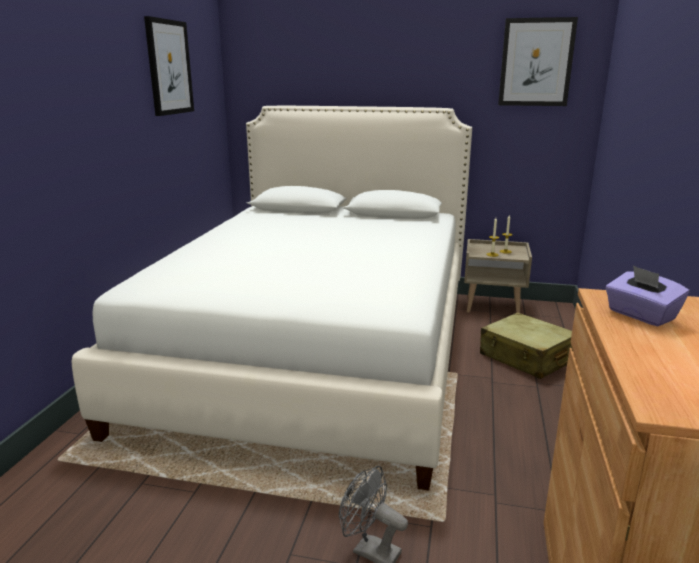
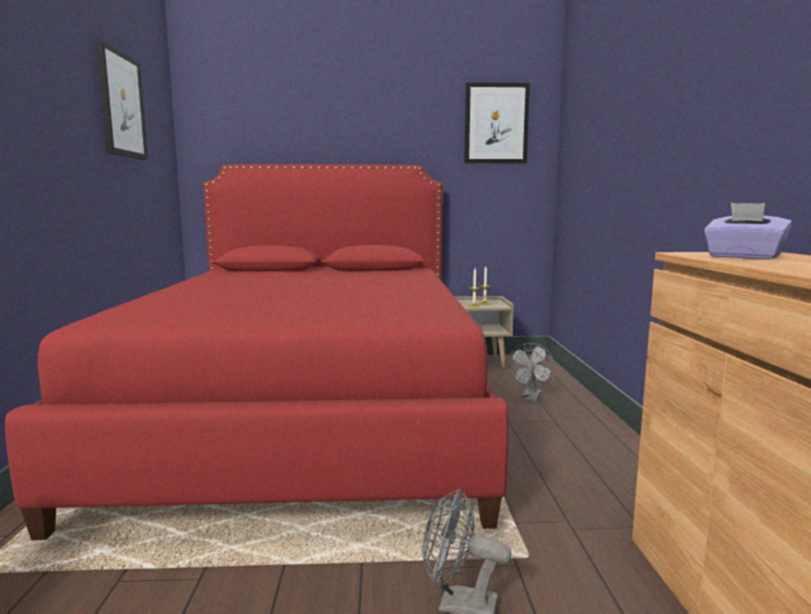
camera: 15 degrees left, 10 degrees down
(318, 350) = (310, 413): white bed -> red bed
(527, 357) = (530, 398): beige suitcase -> grey fan

